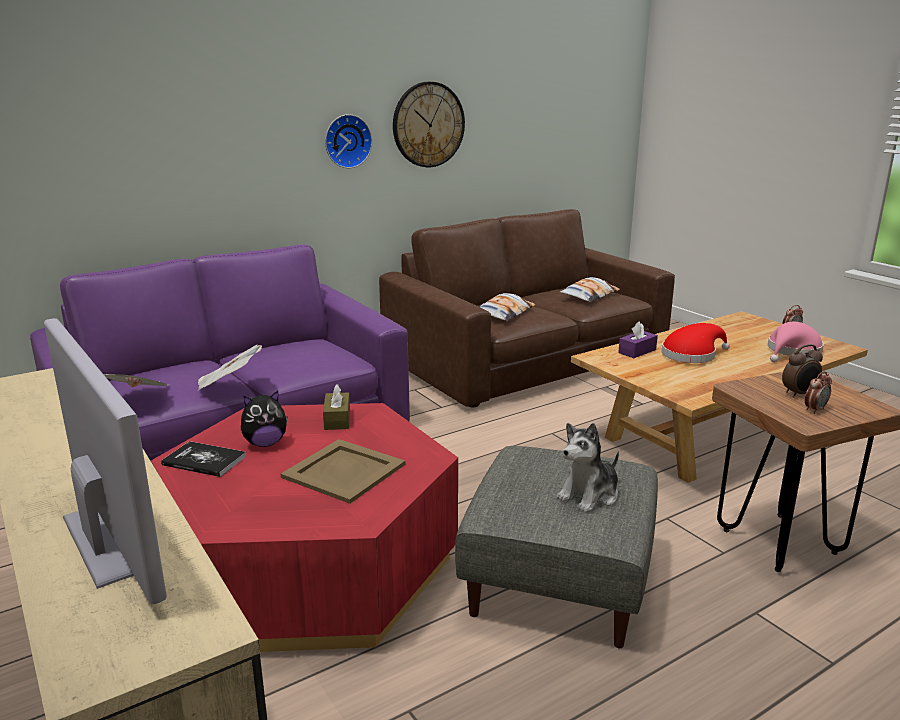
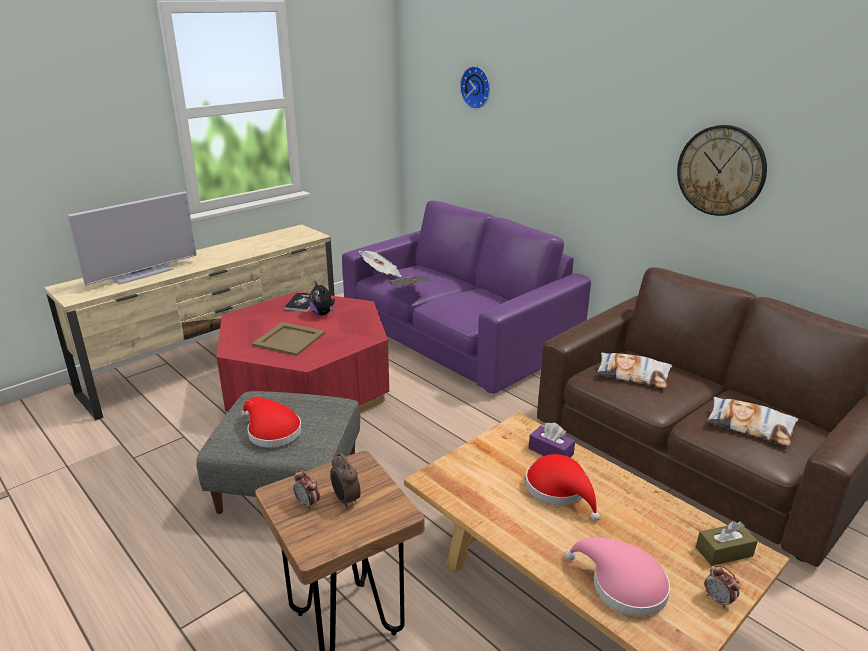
camera: 80 degrees right, 5 degrees up
(337, 419) = (358, 328): brown tissue box -> brown tissue box (724, 552)
(347, 141) = (633, 165): wall clock -> wall clock (477, 87)
(589, 495) = (271, 431): plush toy -> red hat

